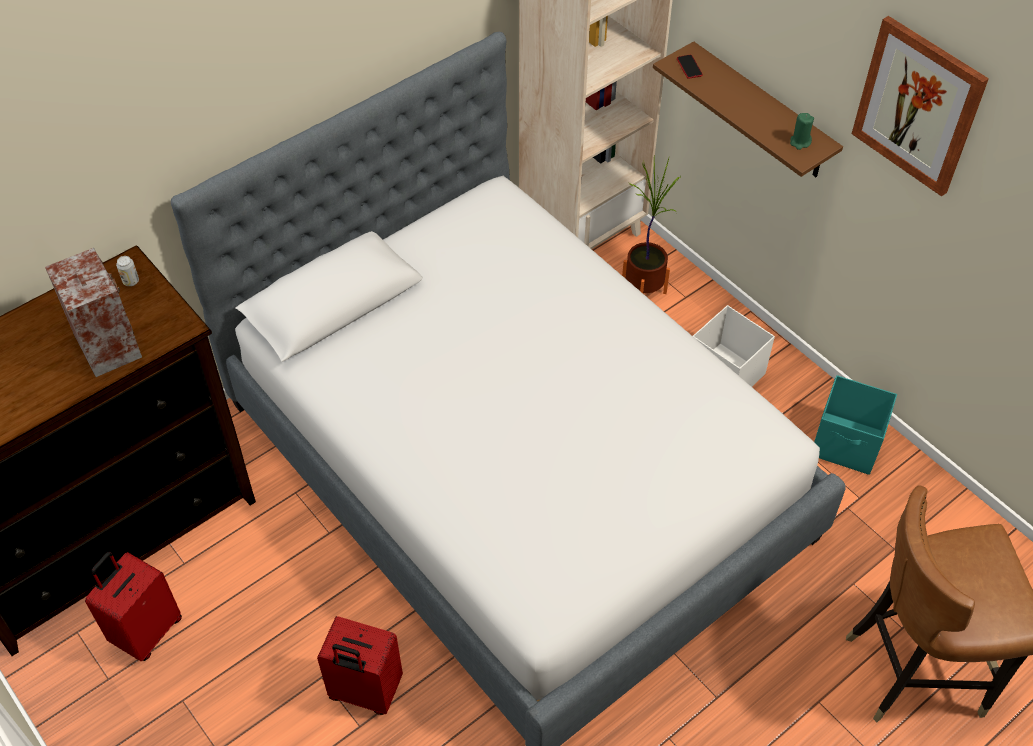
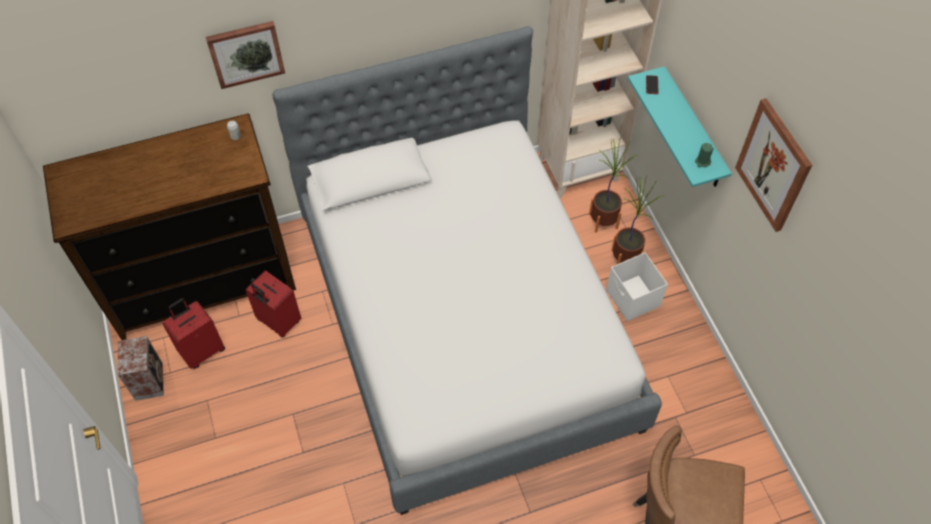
camera: 20 degrees right, 5 degrees up
(107, 343) = (206, 173): speaker -> speaker (149, 380)
(123, 146) = (246, 53): none -> picture
(364, 692) = (314, 432): red suitcase -> red suitcase (278, 322)
(693, 327) = (625, 258): none -> potted plant
(761, 112) = (693, 130): brown shelf -> turquoise shelf
(847, 444) = (695, 373): turquoise storage box -> none

